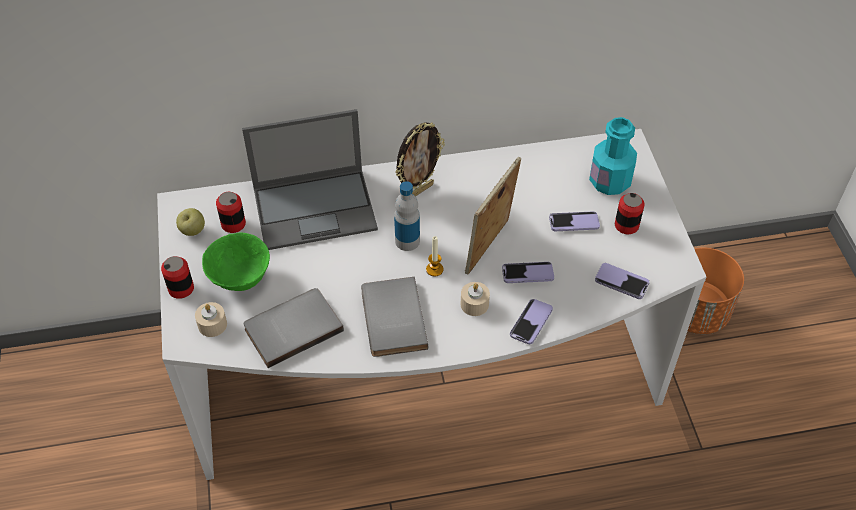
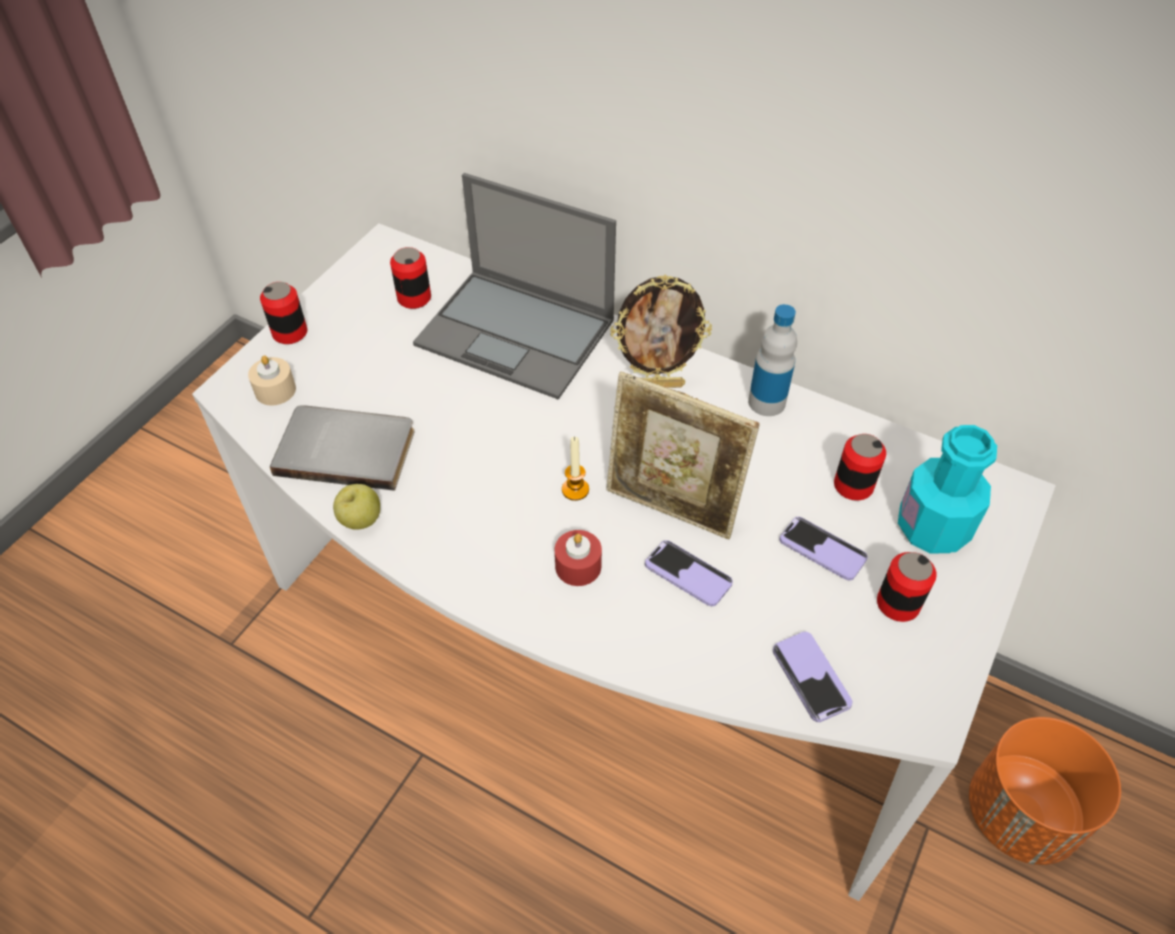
camera: 40 degrees right, 0 degrees up
(193, 231) = (367, 281): apple -> apple (360, 520)
(240, 280) = (354, 361): green bowl -> none
(390, 319) = (460, 514): grey book -> none
(407, 241) = (579, 434): bottle -> bottle (766, 402)
(474, 304) = (578, 566): beige candle -> red candle
(489, 248) = (671, 509): picture frame -> picture frame turned 135 degrees counterclockwise
(531, 322) = (625, 642): phone -> none
(559, 183) = (853, 485): none -> can

